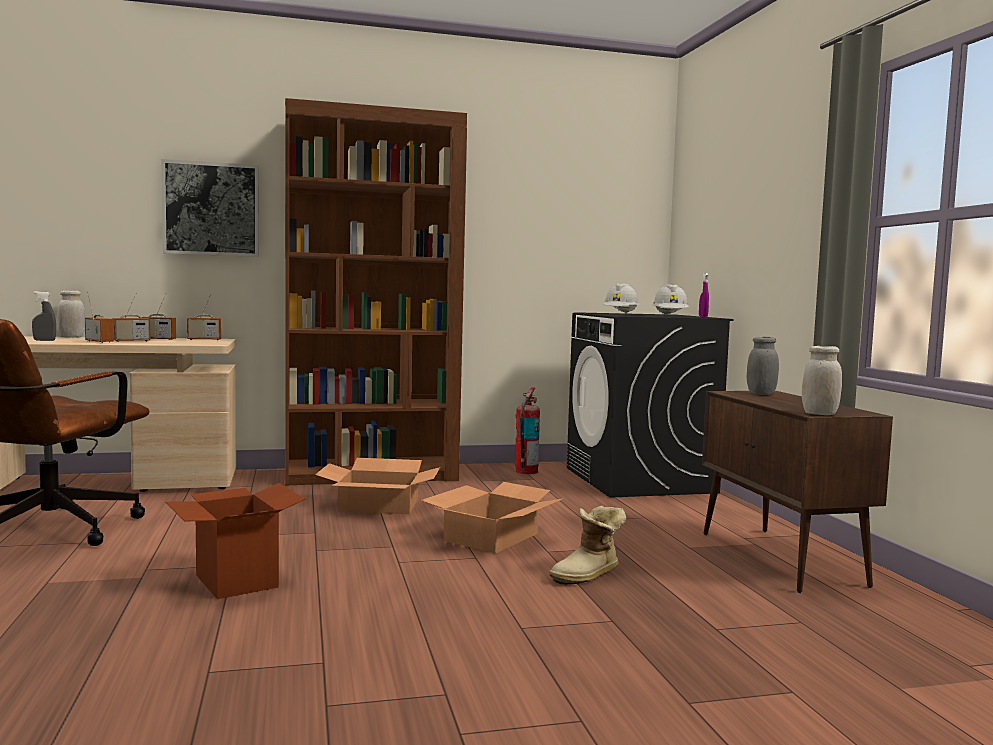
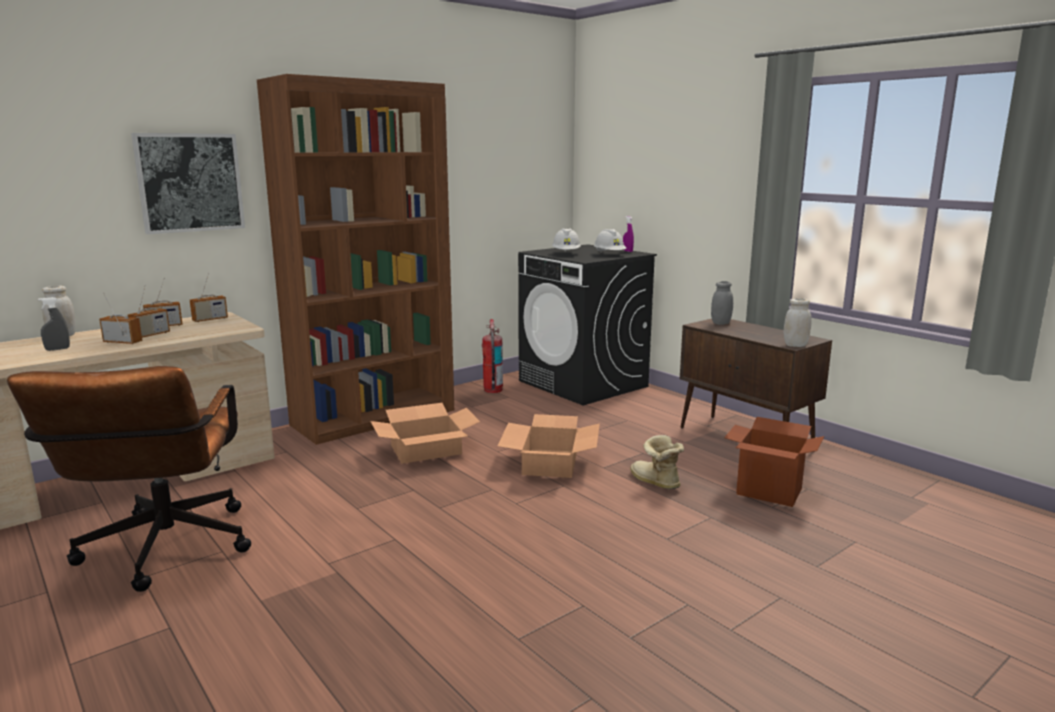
camera: 25 degrees left, 10 degrees up
(236, 581) = (420, 554): cardboard box -> cardboard box (768, 492)
(589, 575) = (654, 482): boot -> boot turned 120 degrees clockwise

